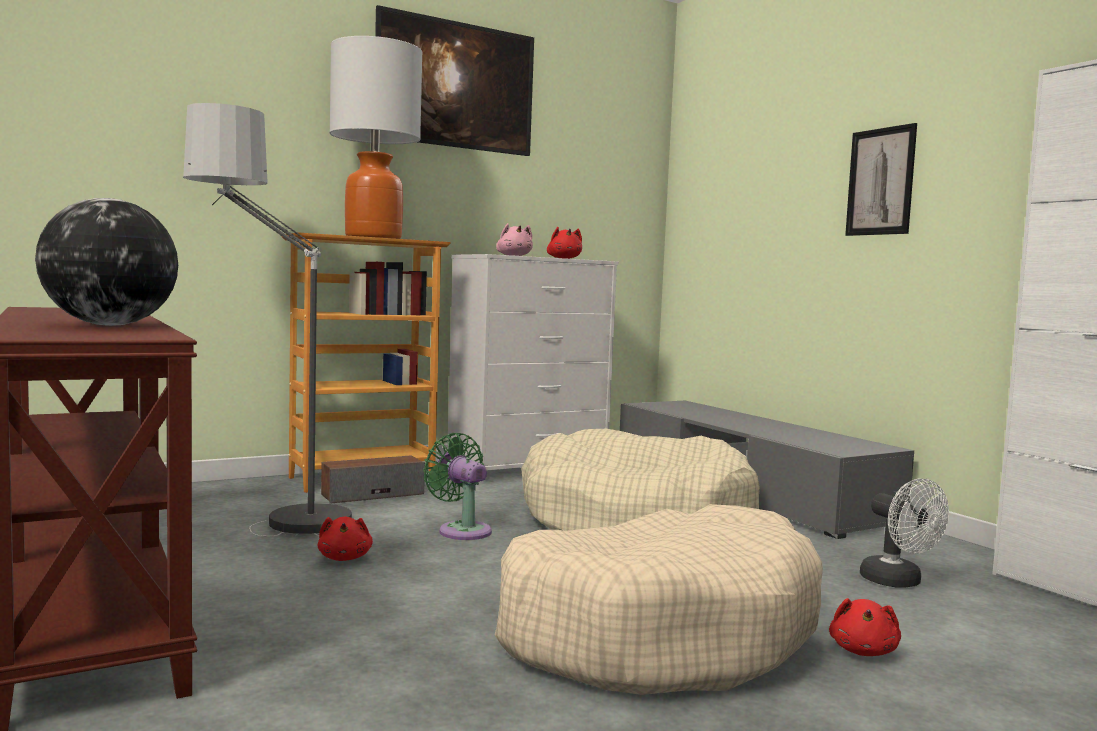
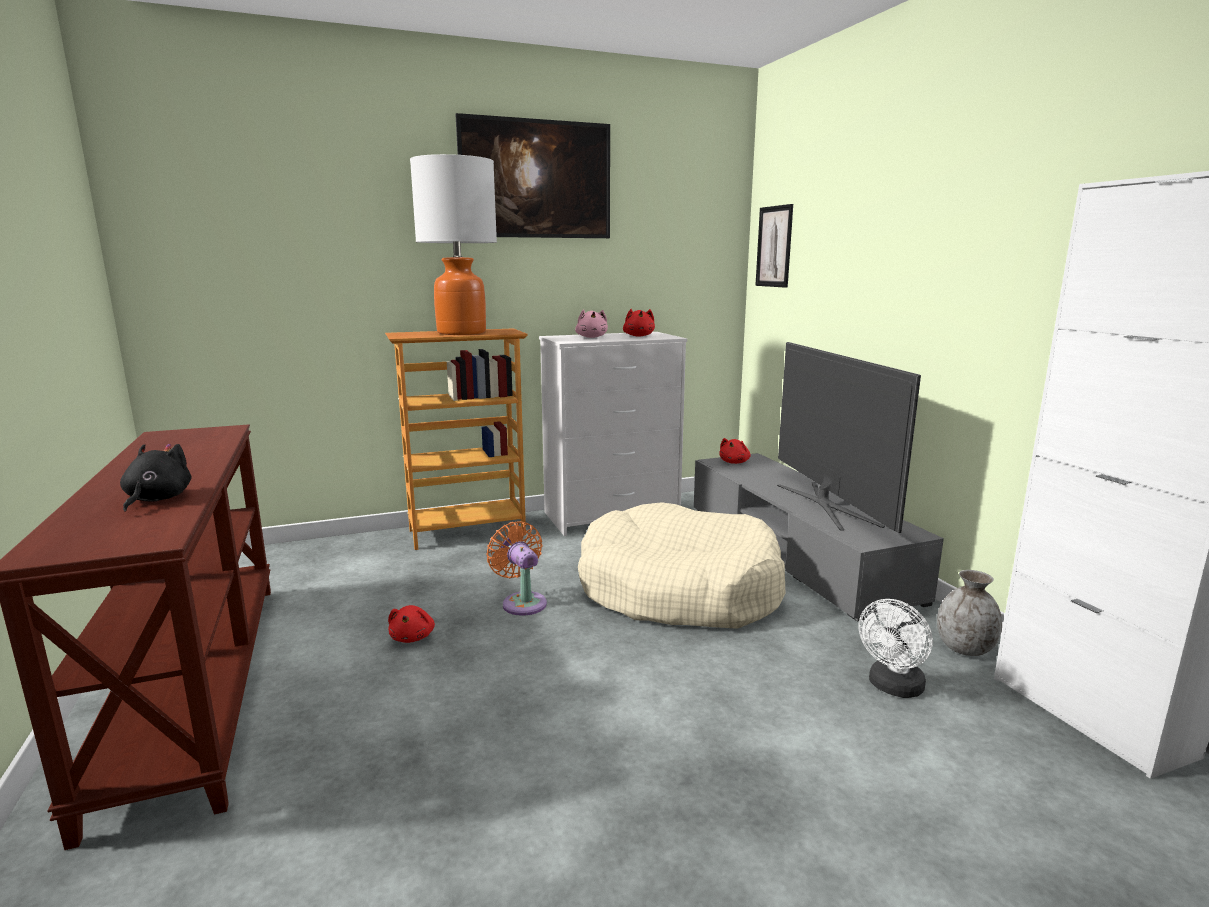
camera: 10 degrees right, 10 degrees up
(109, 325) = (156, 499): globe -> black plush toy
(264, 514) = (372, 578): floor lamp -> none
(372, 494) = (467, 552): speaker -> none
(461, 530) = (522, 602): green fan -> orange fan
(658, 633) = (637, 751): beige dog bed -> none
(783, 430) = (827, 504): none -> television
(863, 651) = (819, 788): red plush toy -> red plush toy (734, 462)
(880, 181) = (930, 271): picture -> picture (774, 246)
(898, 582) = (893, 688): white fan -> white fan turned 60 degrees clockwise
(954, 555) = (965, 649): none -> grey vase

